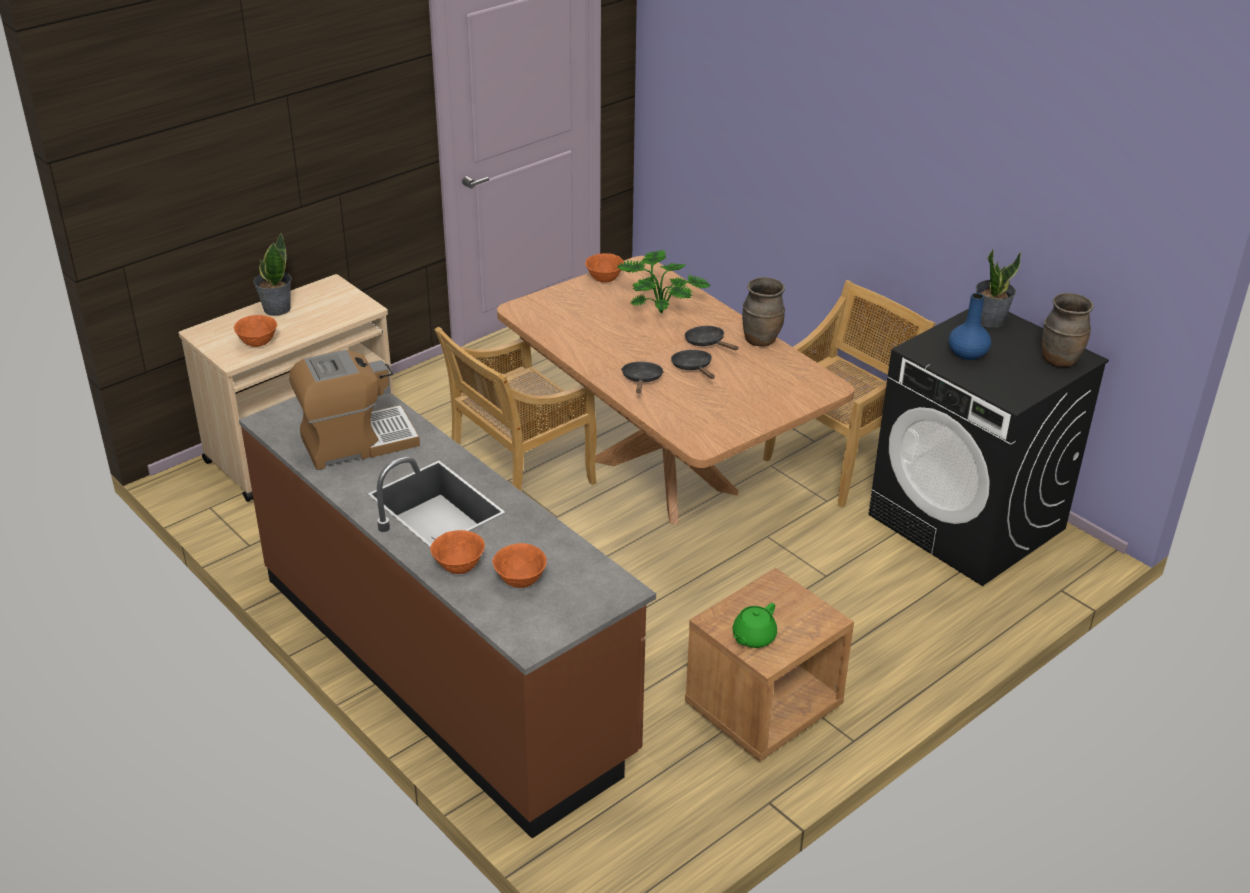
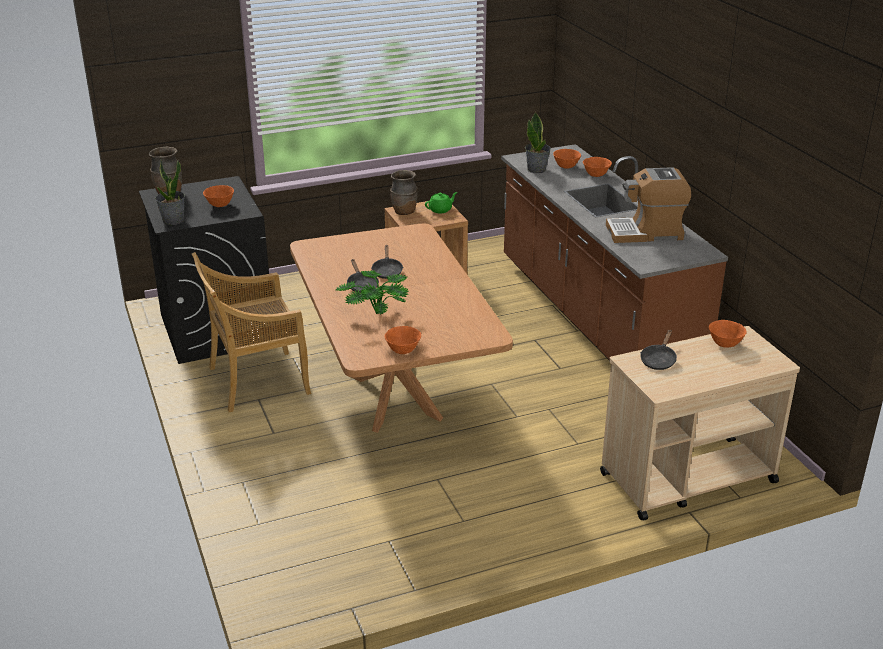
camera: 160 degrees left, 5 degrees down
(276, 309) = (712, 374): potted plant -> potted plant (537, 169)
(519, 478) = (507, 415): beige chair -> none
(642, 380) = (430, 269): black frying pan -> black frying pan (658, 360)
(761, 340) = (320, 281): brown vase -> brown vase (404, 212)
(967, 354) = (219, 205): blue vase -> orange bowl

